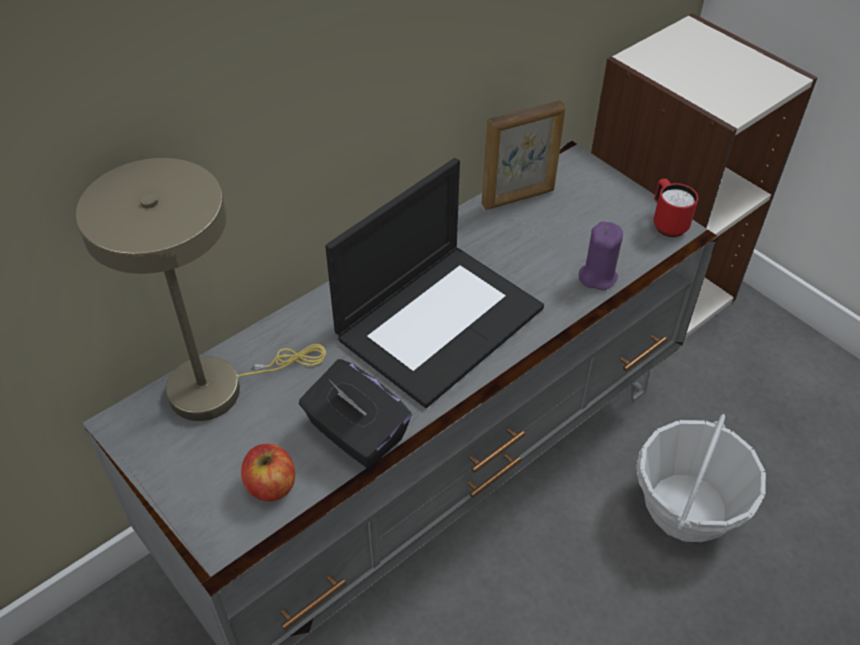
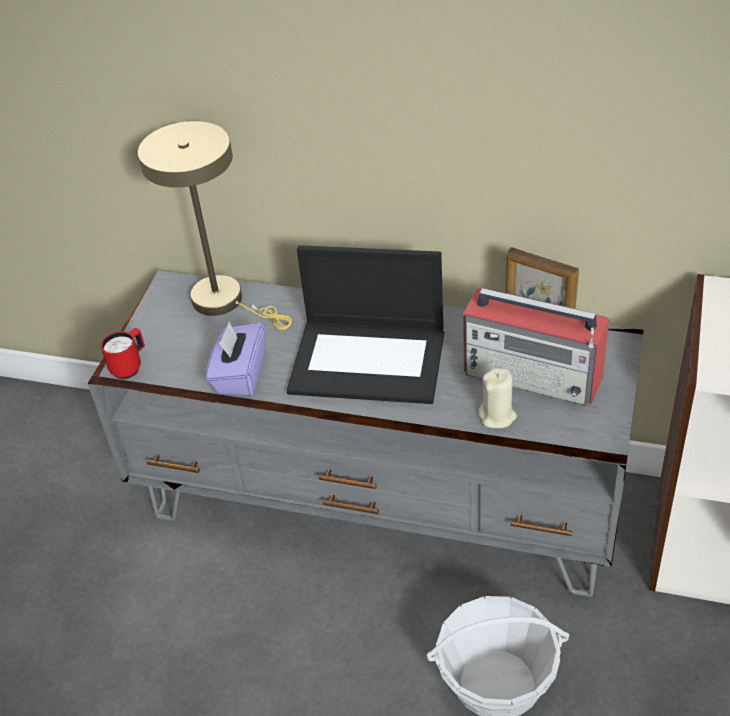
camera: 60 degrees right, 5 degrees down
(271, 485) = (174, 363): apple -> none
(356, 434) = (240, 375): black tissue box -> purple tissue box
(567, 227) = (534, 375): none -> radio
(597, 276) = (497, 416): purple candle -> beige candle
(667, 223) = (604, 428): red mug -> red mug (130, 366)

